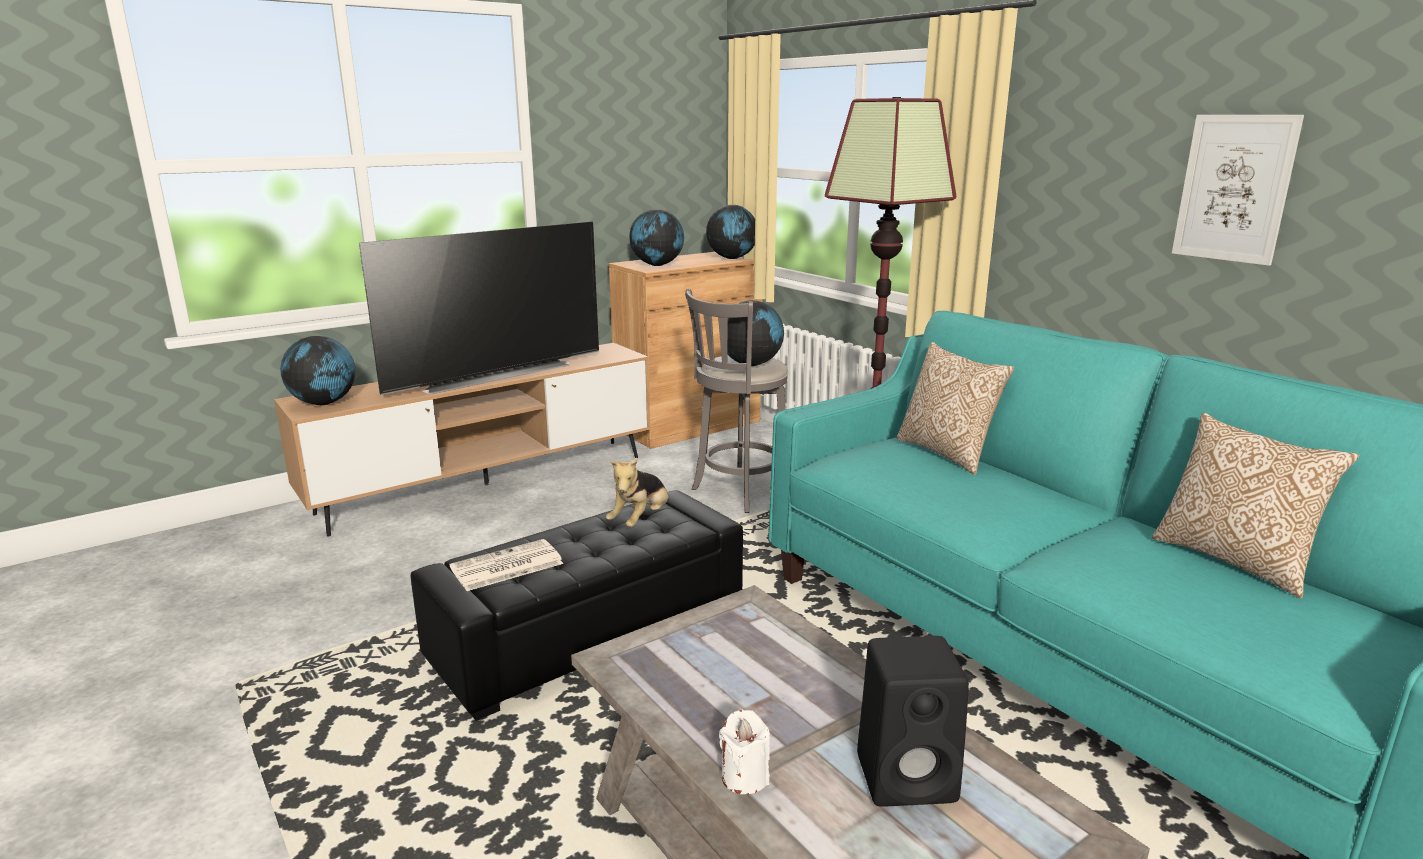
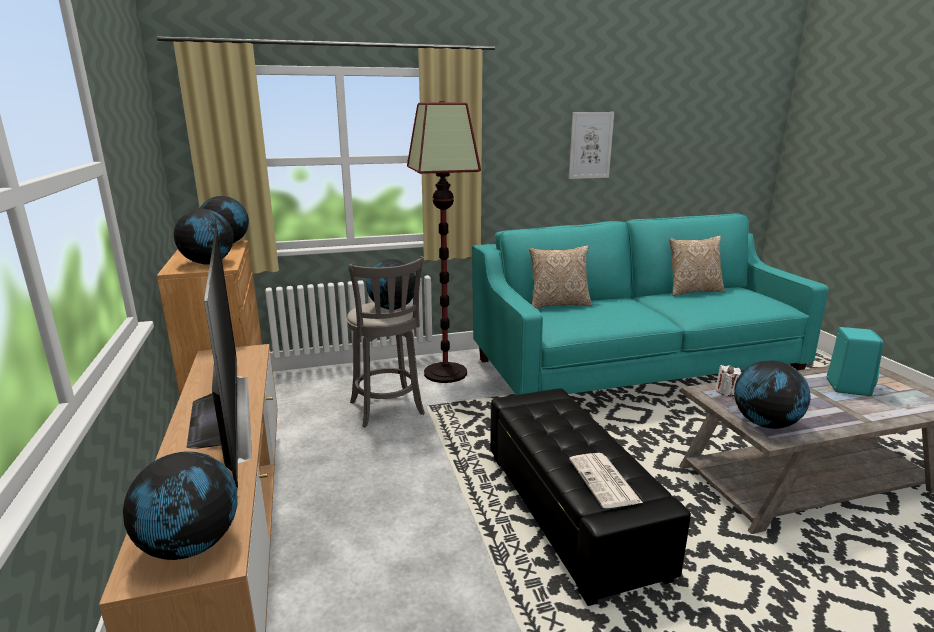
camera: 70 degrees left, 0 degrees up
(641, 520) = (542, 418): plush toy -> none
(658, 655) = (765, 424): none -> globe
(744, 777) = (865, 419): white candle -> white candle (726, 391)
(909, 777) = (847, 386): black speaker -> turquoise speaker

